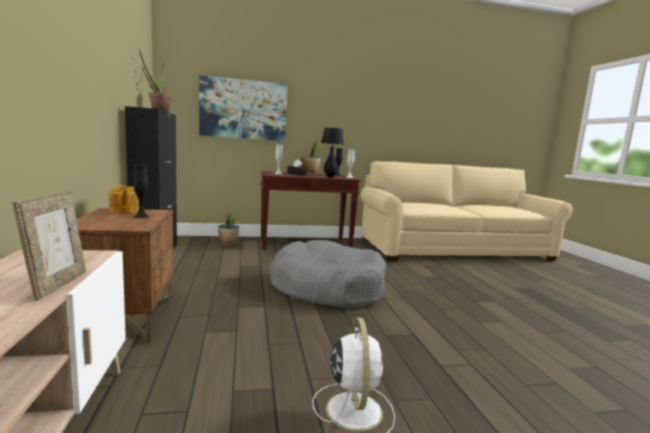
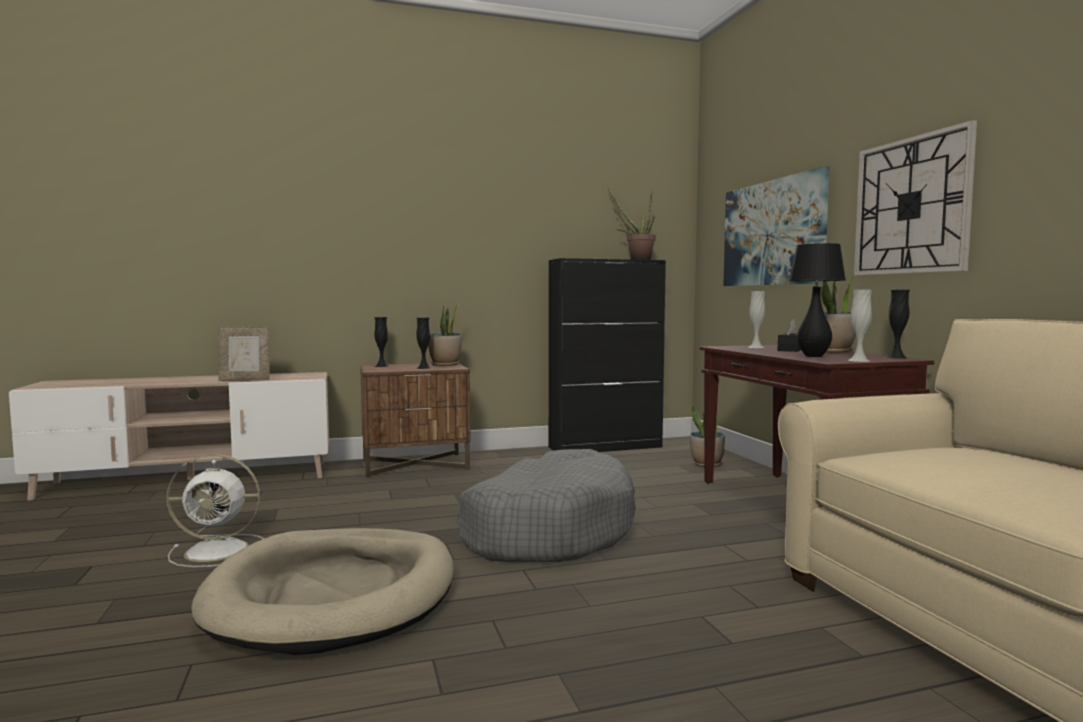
camera: 85 degrees right, 5 degrees down
(92, 224) = (381, 366): none -> black vase
(124, 211) = (445, 365): teapot -> potted plant
(333, 114) = (911, 206): none -> wall clock
(426, 347) = (334, 594): none -> beige dog bed

